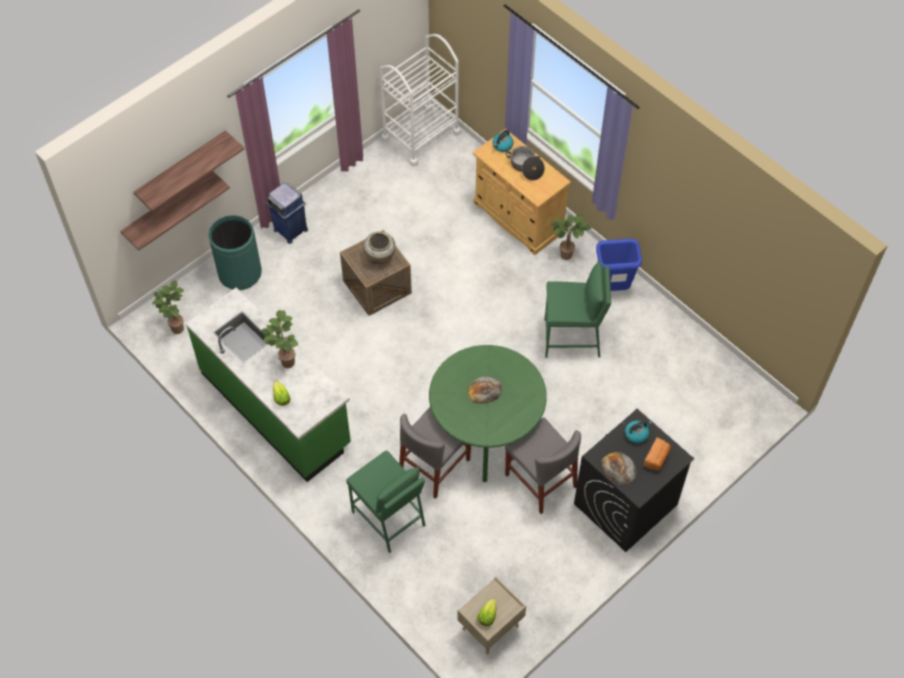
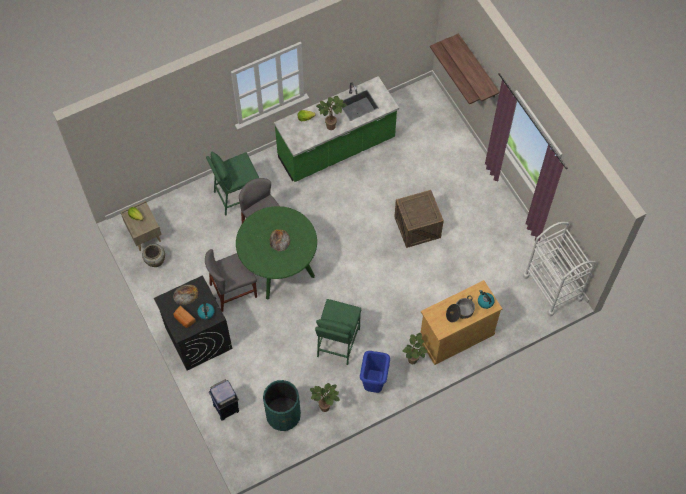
camera: 105 degrees right, 5 degrees up
(176, 327) = (417, 104): potted plant -> potted plant (326, 406)
(239, 273) = (451, 146): green trash can -> green trash can (283, 415)
(290, 229) = (482, 183): blue trash can -> blue trash can (226, 407)
(380, 258) = (418, 213): beige vase -> beige vase (155, 261)

